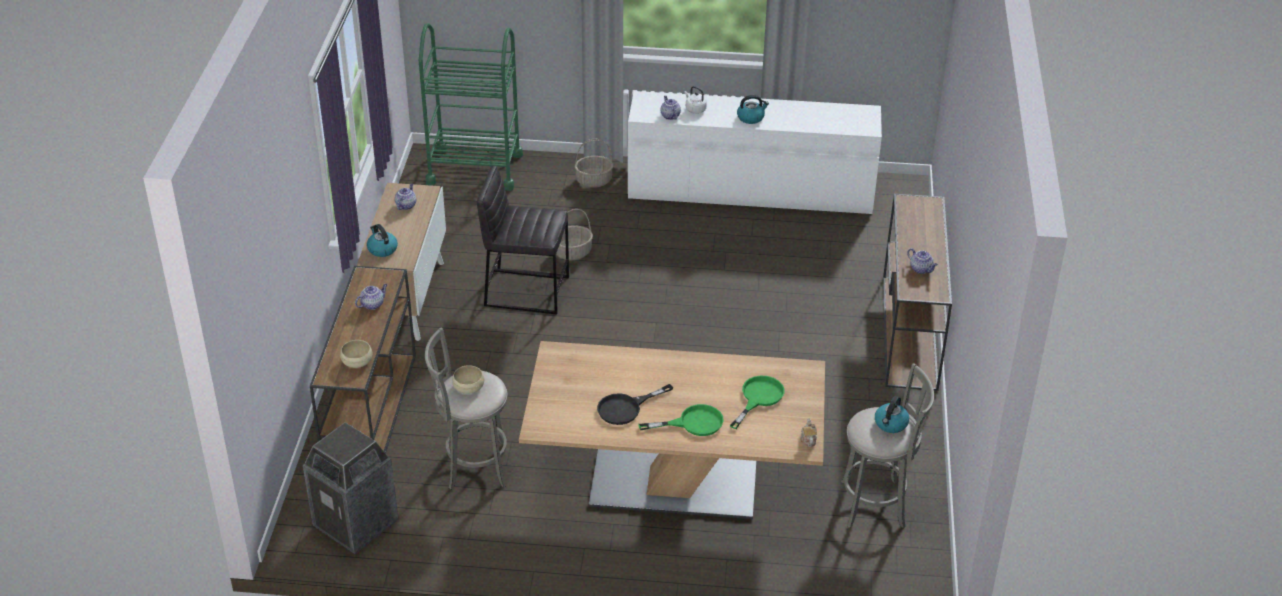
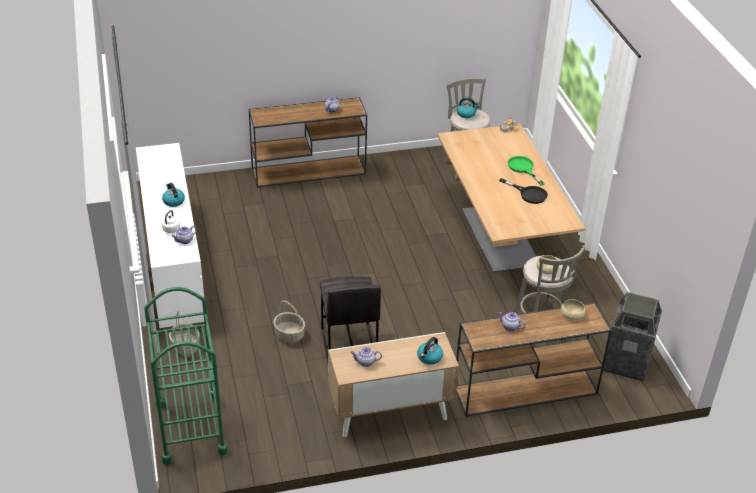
camera: 110 degrees left, 0 degrees up
(758, 398) = (485, 150): green frying pan -> none

